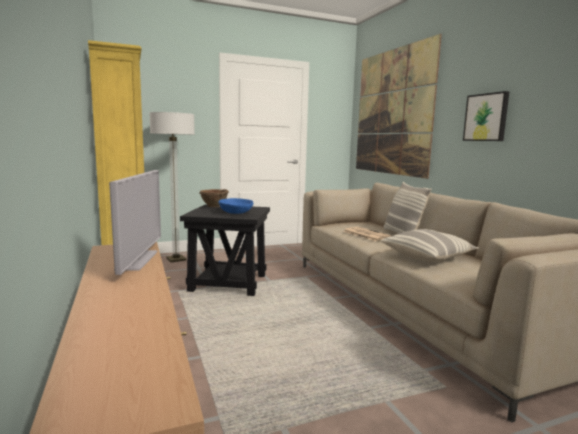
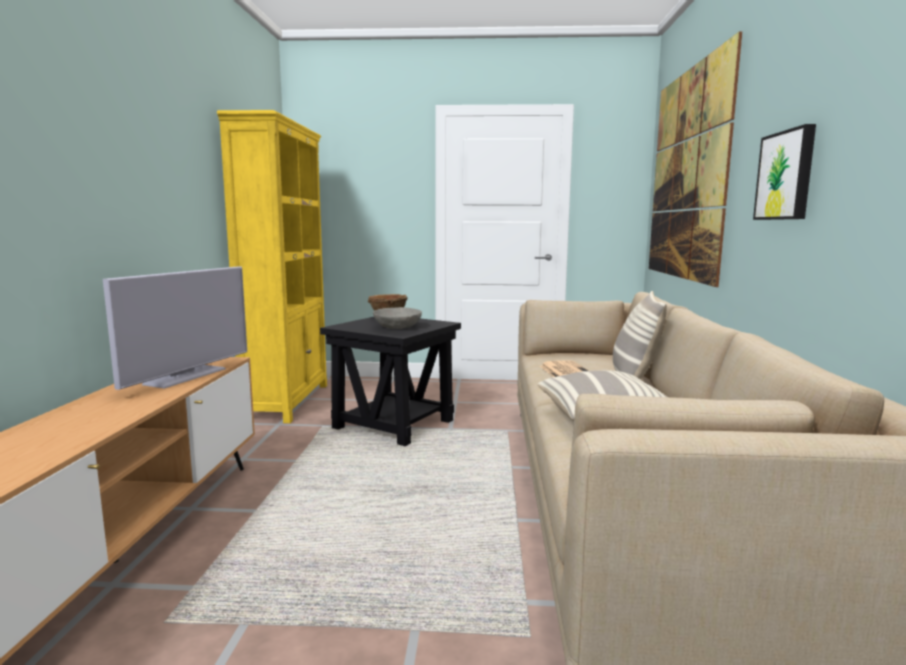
camera: 25 degrees right, 0 degrees up
(176, 259) = (365, 386): floor lamp -> none
(236, 212) = (397, 327): blue bowl -> grey bowl

